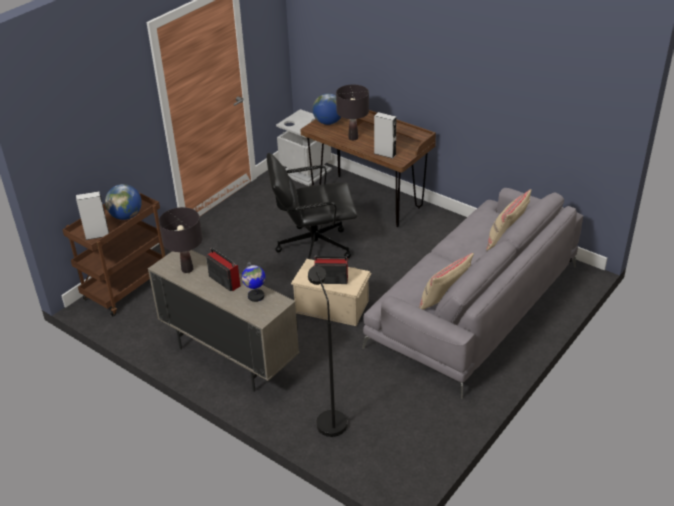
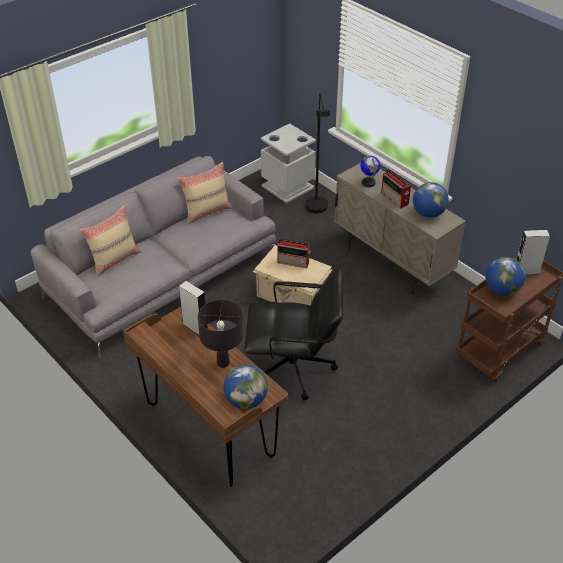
camera: 170 degrees left, 5 degrees up
(187, 269) = (428, 213): black table lamp -> globe
(306, 171) = (275, 506): grey trash can -> grey trash can (287, 187)

